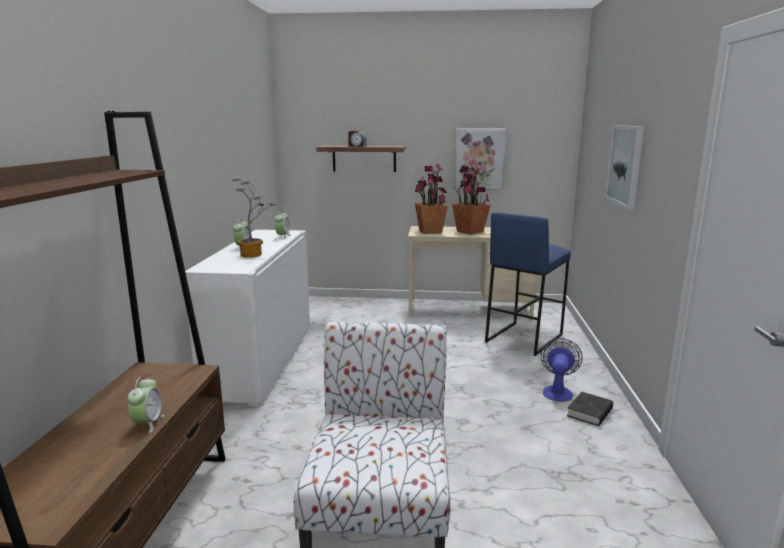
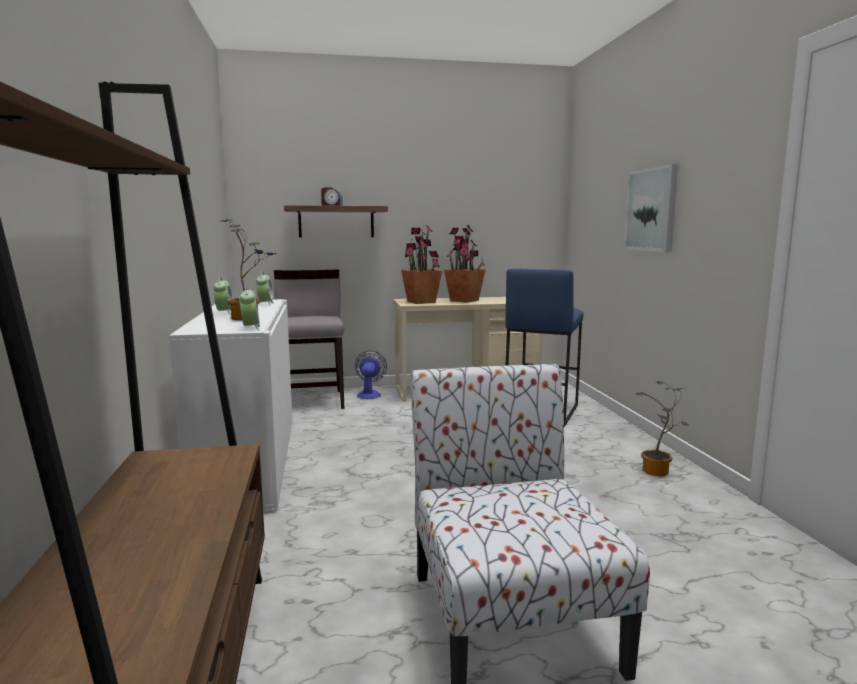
camera: 15 degrees left, 5 degrees down
(148, 423) = (210, 518): alarm clock -> alarm clock (250, 328)
(336, 309) = (312, 400): none -> grey chair
(479, 158) = (465, 222): picture -> none
(557, 391) = (611, 456): fan -> fan (369, 394)
(589, 412) = (658, 473): black book -> potted plant

